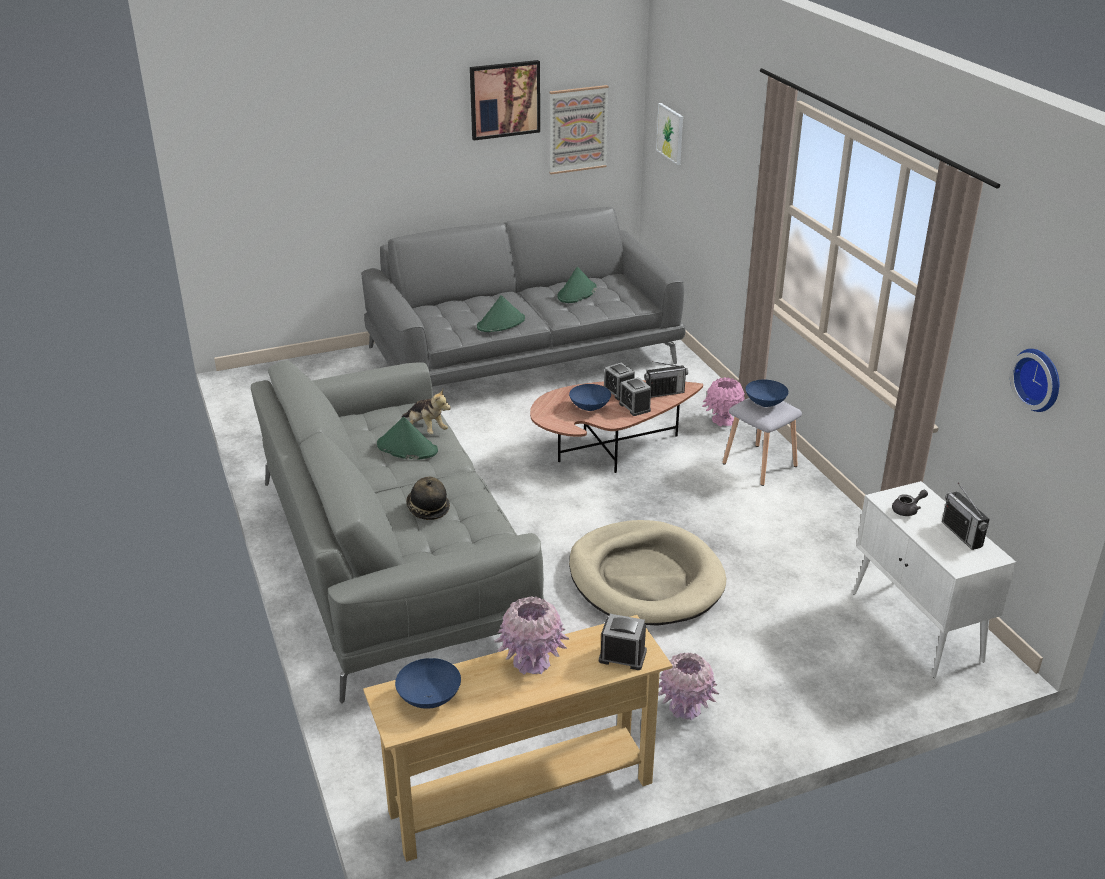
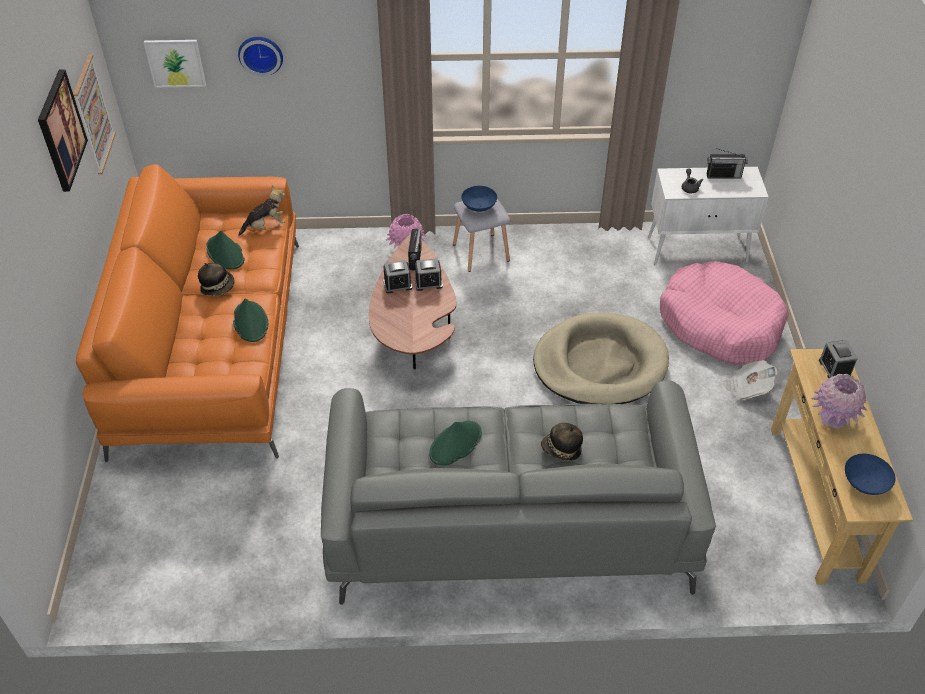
camera: 70 degrees left, 15 degrees up
(426, 429) = (423, 423): plush toy -> plush toy (266, 226)
(524, 355) = (212, 341): grey sofa -> orange sofa
(533, 300) = (218, 287): none -> hat
(590, 408) = (415, 310): blue bowl -> none
(622, 656) = (834, 369): alarm clock -> alarm clock turned 45 degrees counterclockwise
(685, 708) = (747, 388): pink vase -> newspaper
(786, 667) = (719, 324): none -> pink dog bed
(1039, 379) = (735, 56): wall clock -> wall clock (261, 54)

